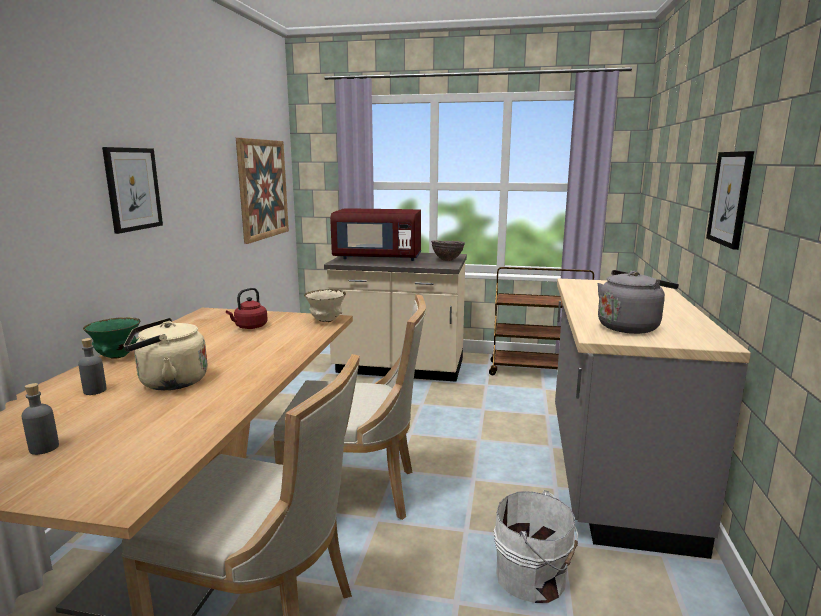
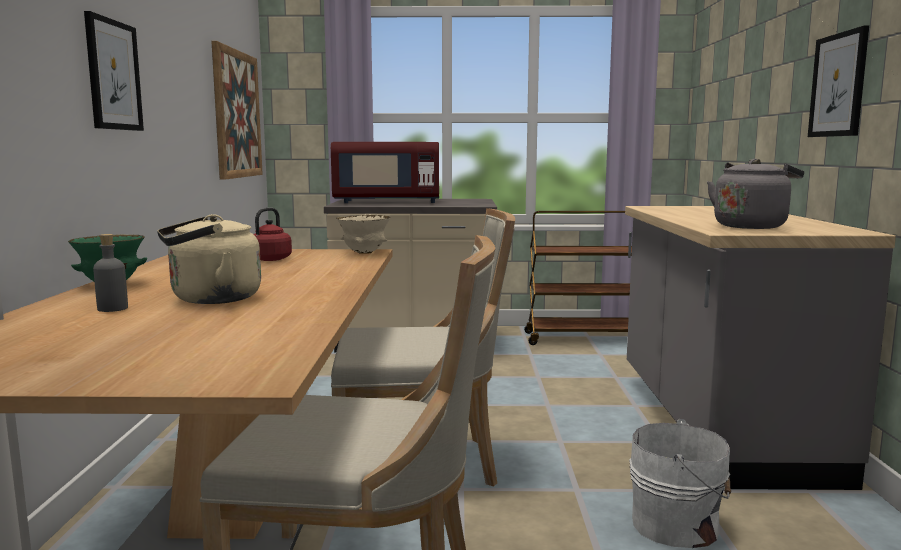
camera: 10 degrees left, 5 degrees down
(44, 448) = (95, 350): grey bottle -> none
(447, 260) = (475, 202): brown bowl -> none

